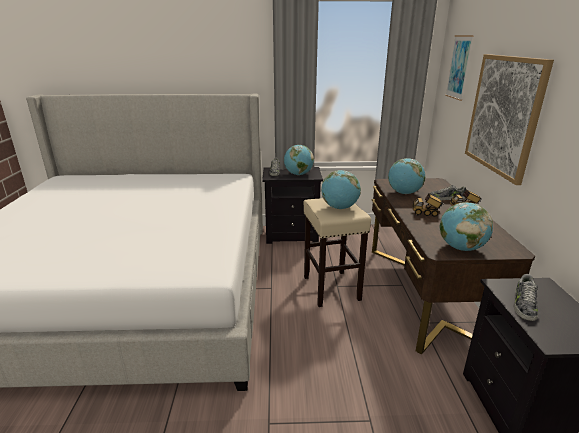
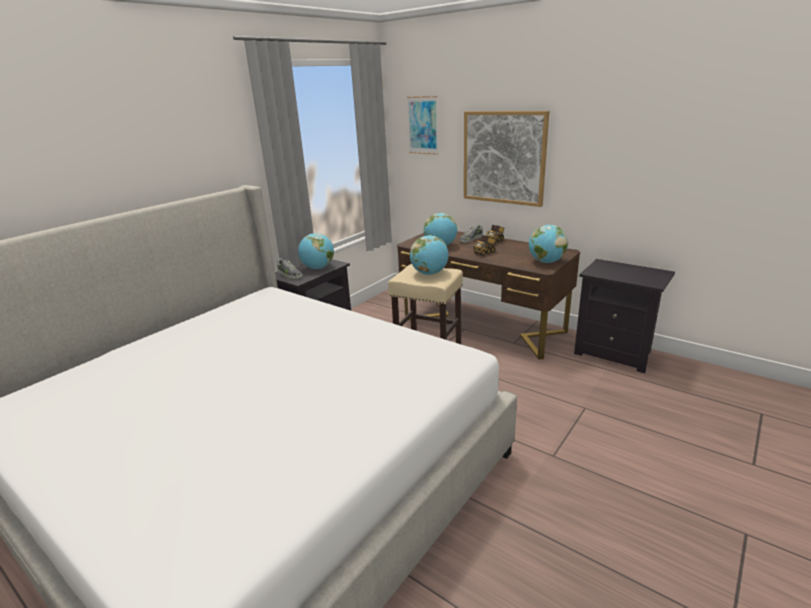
camera: 50 degrees left, 0 degrees up
(523, 304) = (616, 275): shoe -> none

